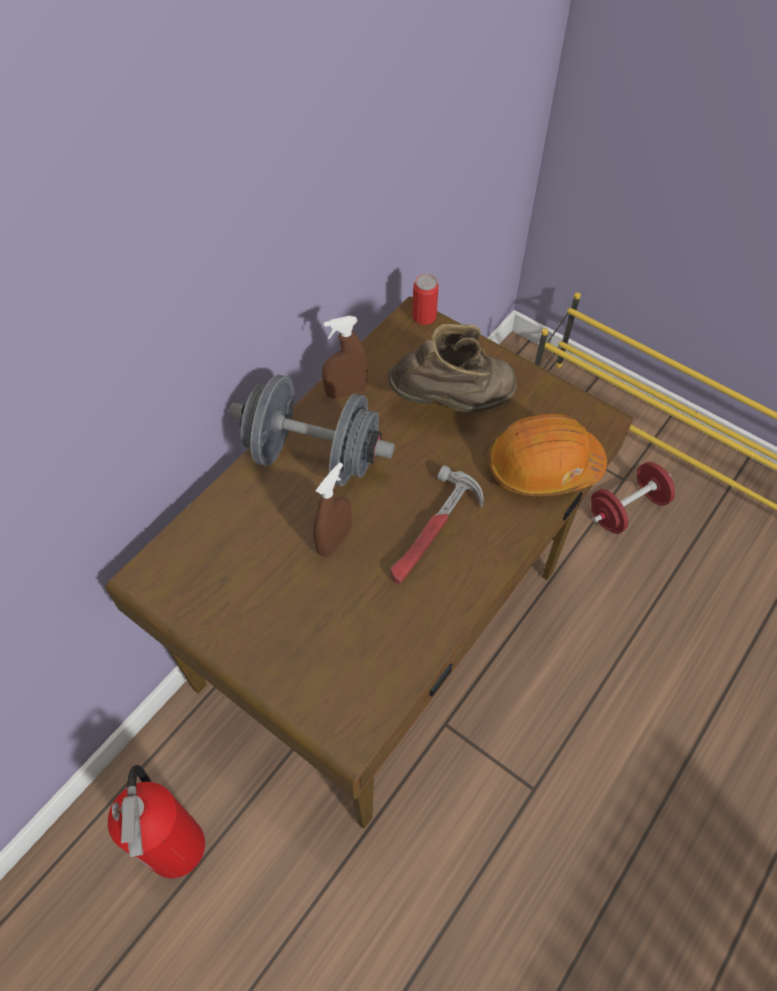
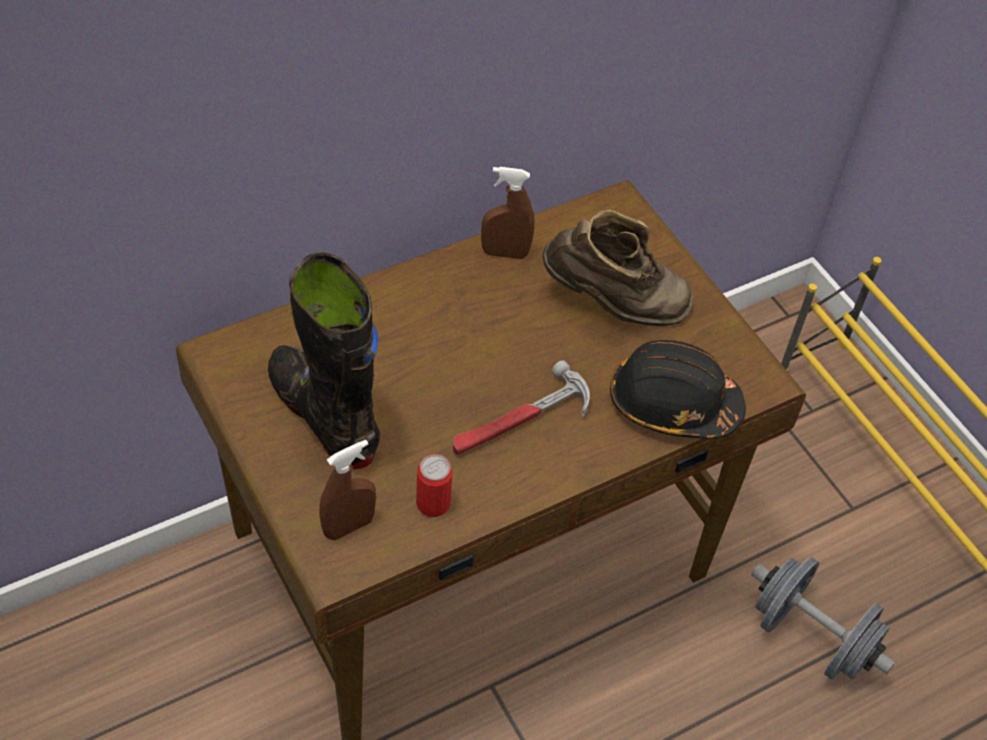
camera: 20 degrees right, 5 degrees down
(177, 845) = (145, 679): fire extinguisher -> none
(269, 595) = (324, 415): none -> black boot
(314, 456) = (437, 304): grey dumbbell -> grey dumbbell (811, 637)
(334, 541) = (414, 391): brown spray bottle -> brown spray bottle (348, 526)
(424, 317) = (631, 207): can -> can (433, 503)
(543, 466) = (672, 404): orange hard hat -> black hard hat
(626, 509) = (836, 544): red dumbbell -> none

